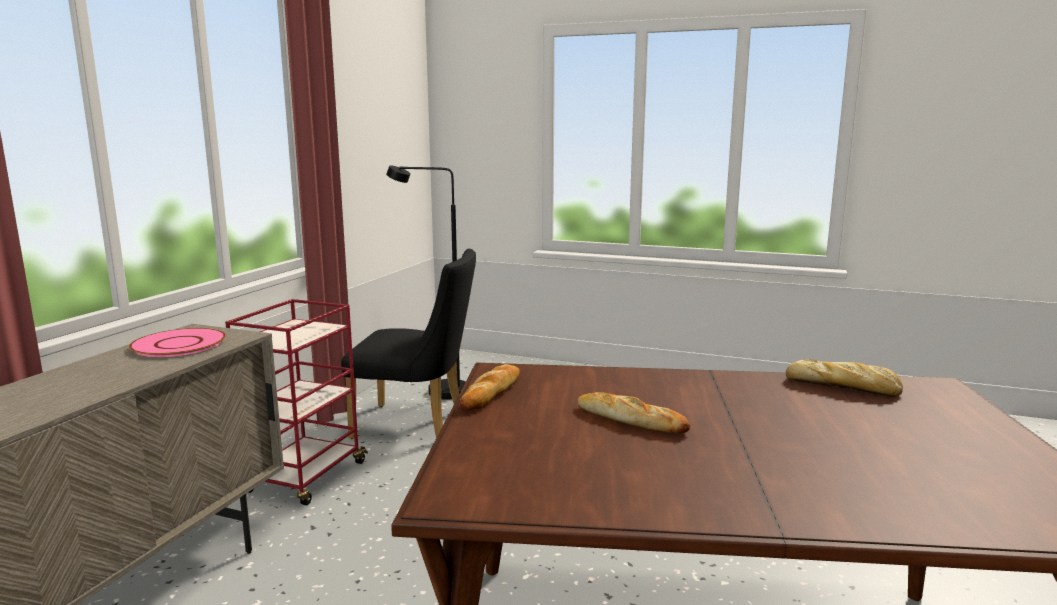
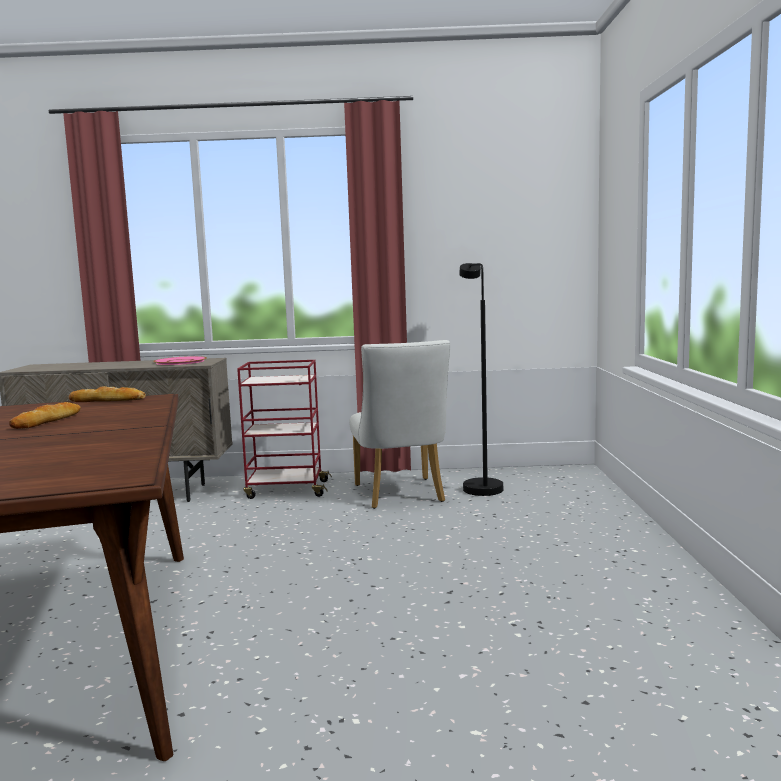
camera: 70 degrees right, 5 degrees down
(417, 424) = (401, 495): black chair -> white chair
(844, 387) = (117, 453): bread -> none

